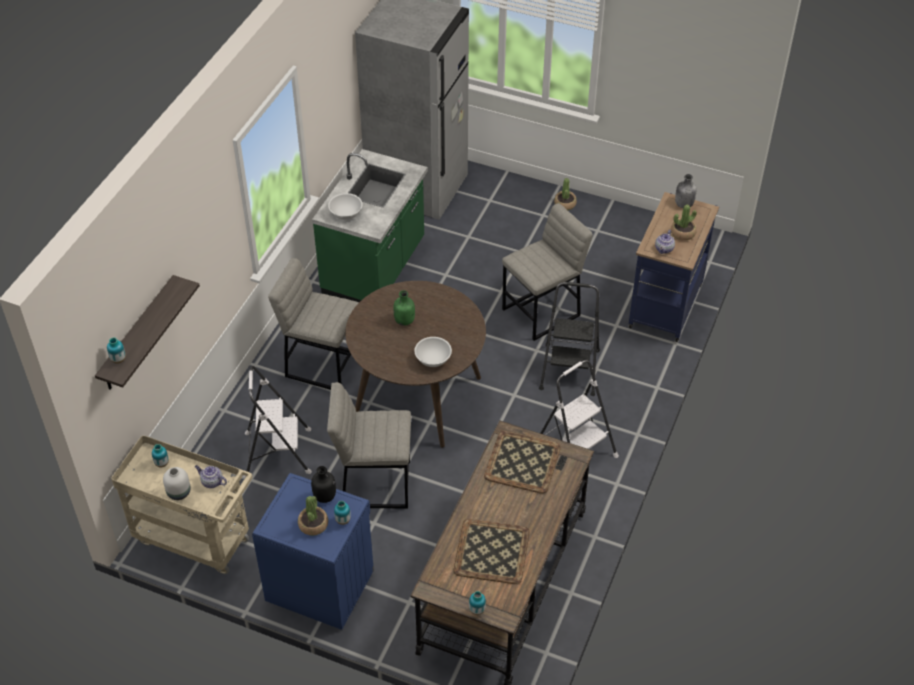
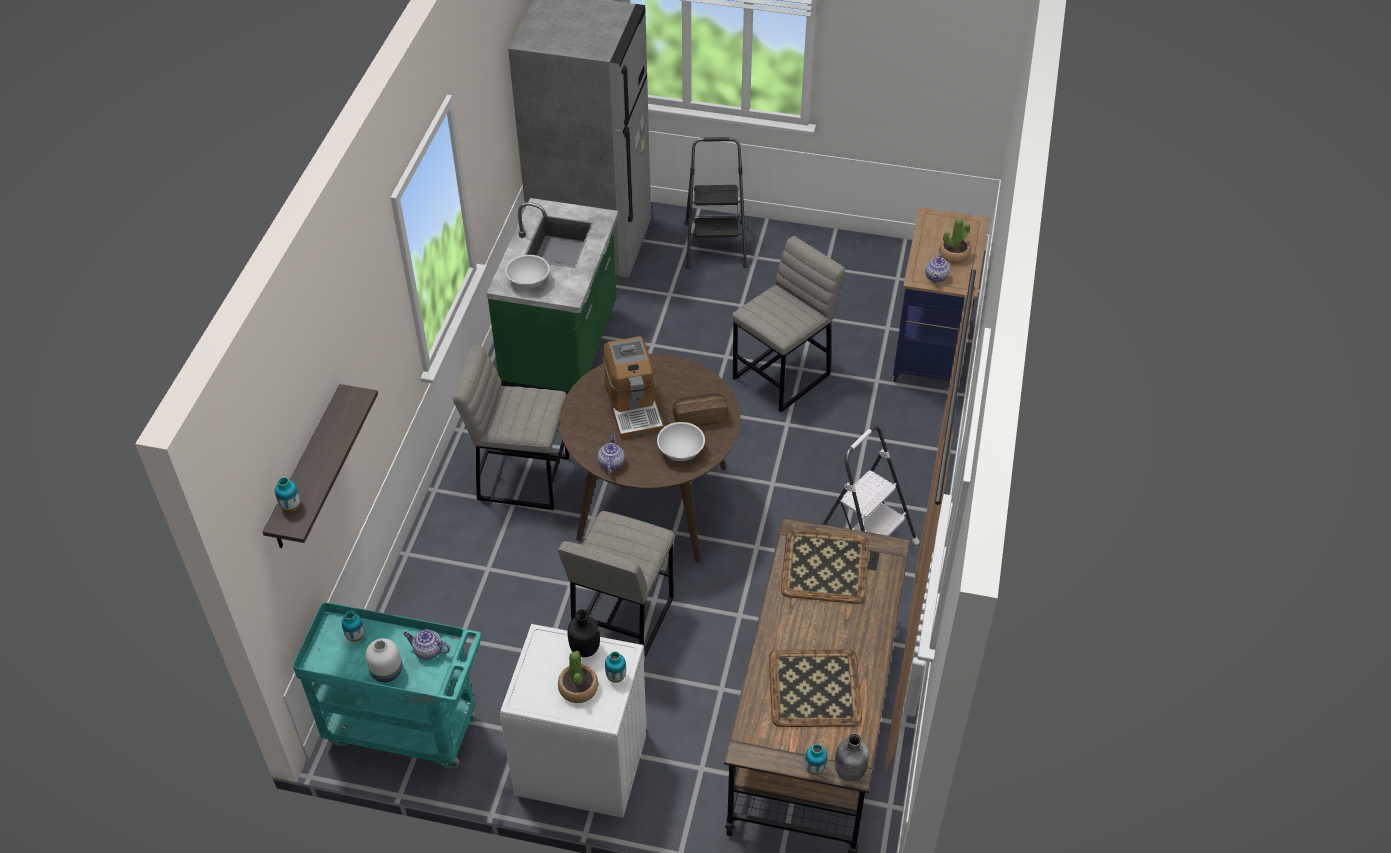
camera: 10 degrees left, 0 degrees up
(198, 543) = (409, 733): beige cart -> turquoise cart
(275, 452) = (485, 598): white step ladder -> none
(320, 583) = (581, 761): blue washing machine -> white washing machine
(374, 484) = (622, 621): grey chair -> grey chair turned 60 degrees counterclockwise
(378, 361) = (611, 463): none -> teapot
(405, 320) = (633, 407): green bottle -> coffee machine
(454, 334) = (700, 416): none -> bread
(565, 204) = (779, 240): potted plant -> none
(570, 367) = (833, 439): black step ladder -> black step ladder (715, 242)
(683, 204) = (945, 220): grey bottle -> grey bottle (849, 771)

